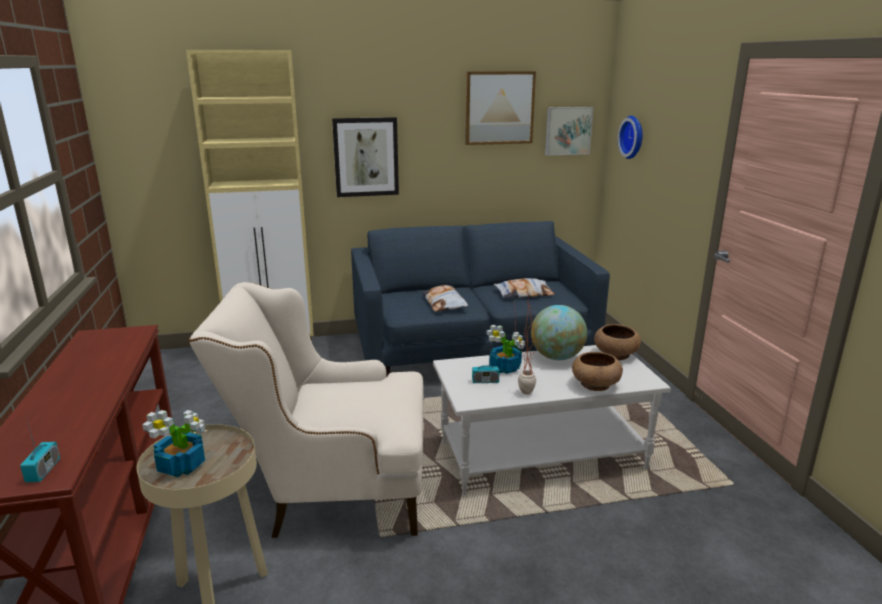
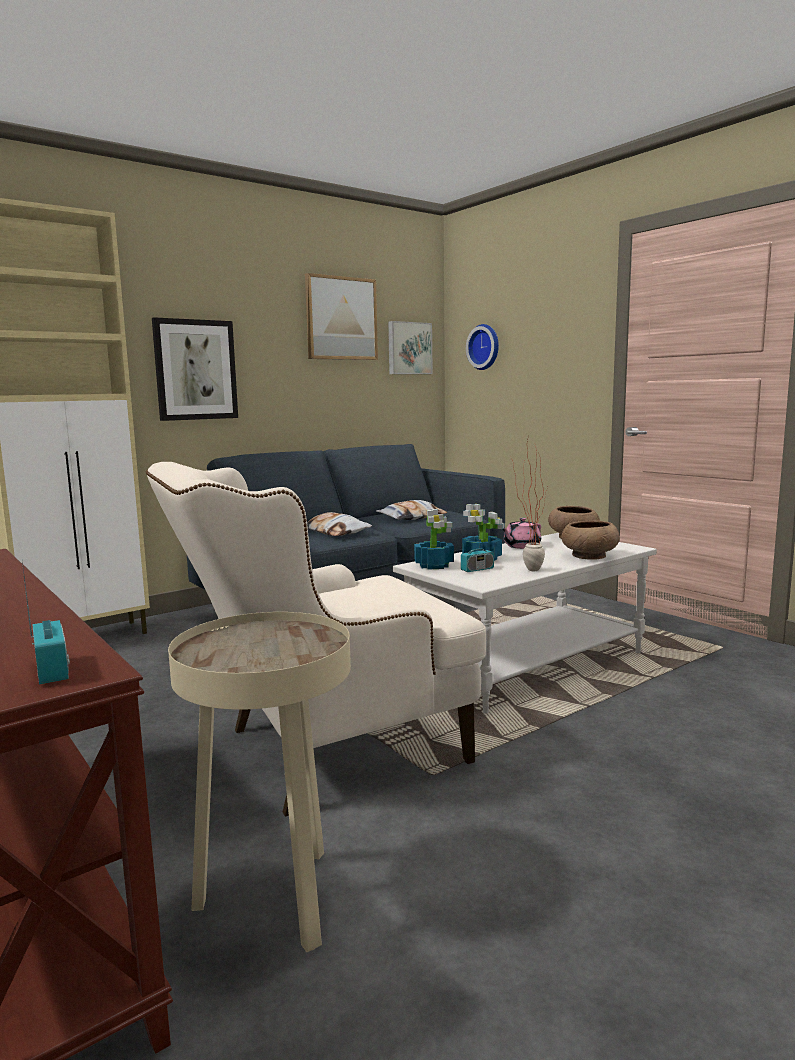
camera: 25 degrees left, 10 degrees down
(183, 465) = (249, 656): potted plant -> potted plant (434, 565)
(556, 357) = (521, 546): globe -> pink teapot

